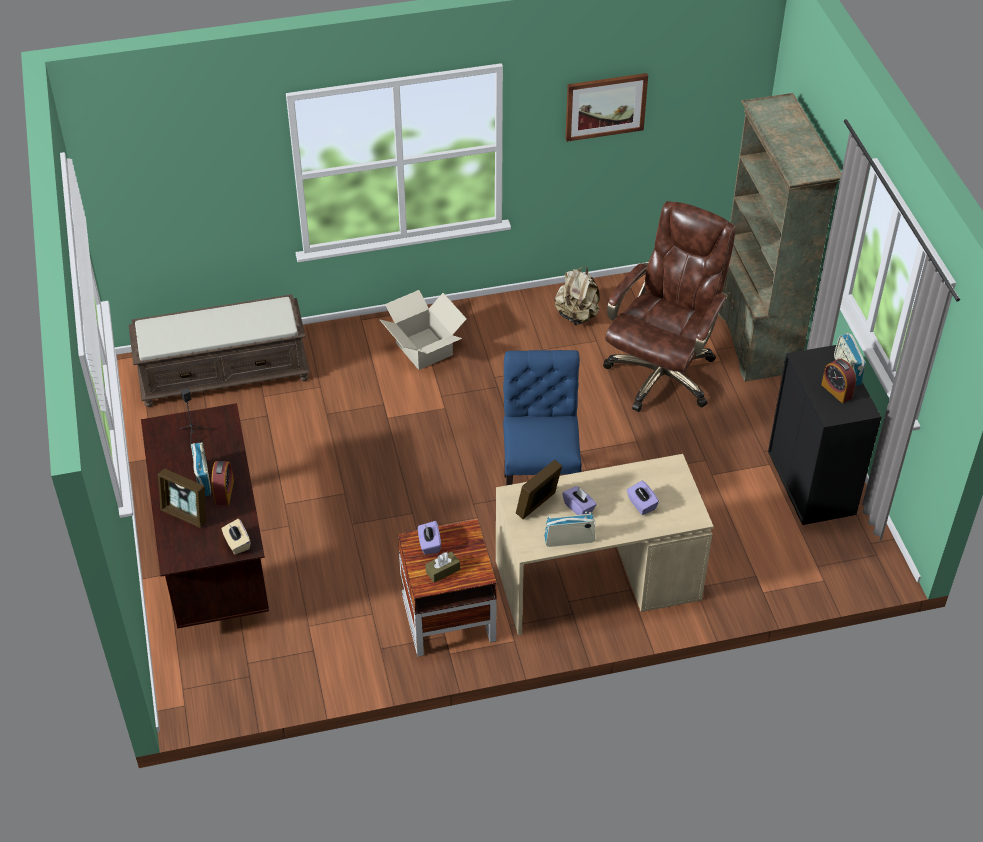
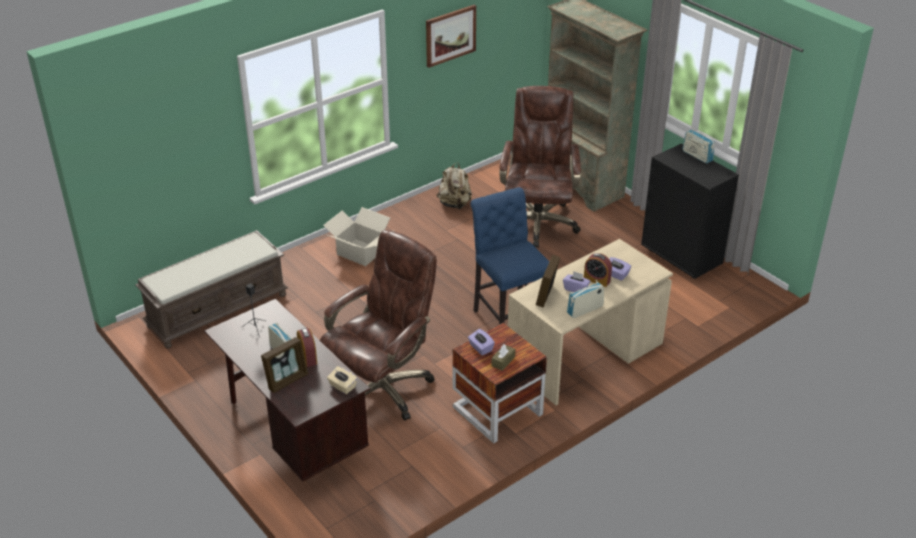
camera: 25 degrees left, 10 degrees down
(185, 514) = (287, 380): picture frame -> picture frame turned 45 degrees counterclockwise
(339, 540) = (382, 388): none -> brown office chair
(836, 391) = (700, 168): alarm clock -> alarm clock (597, 280)

